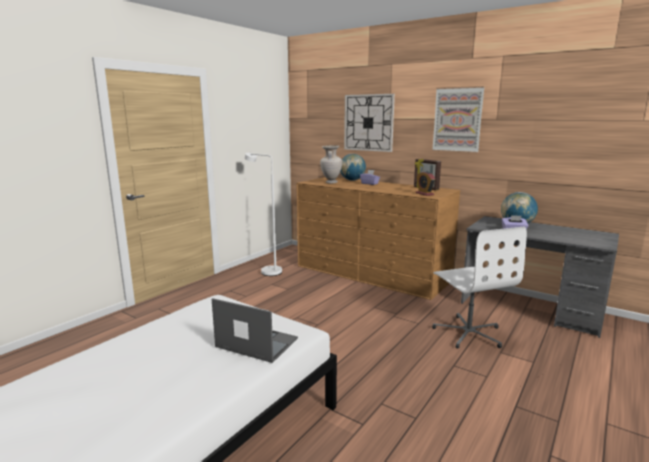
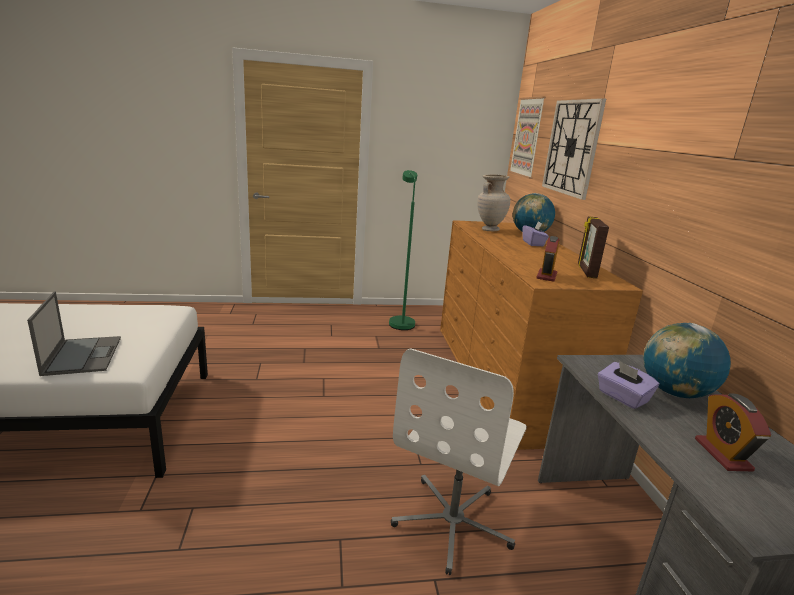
camera: 45 degrees right, 5 degrees up
(267, 271) = (401, 321): white floor lamp -> green floor lamp
(457, 120) = (671, 153): picture -> picture (527, 137)
(563, 234) = (722, 454): none -> alarm clock

